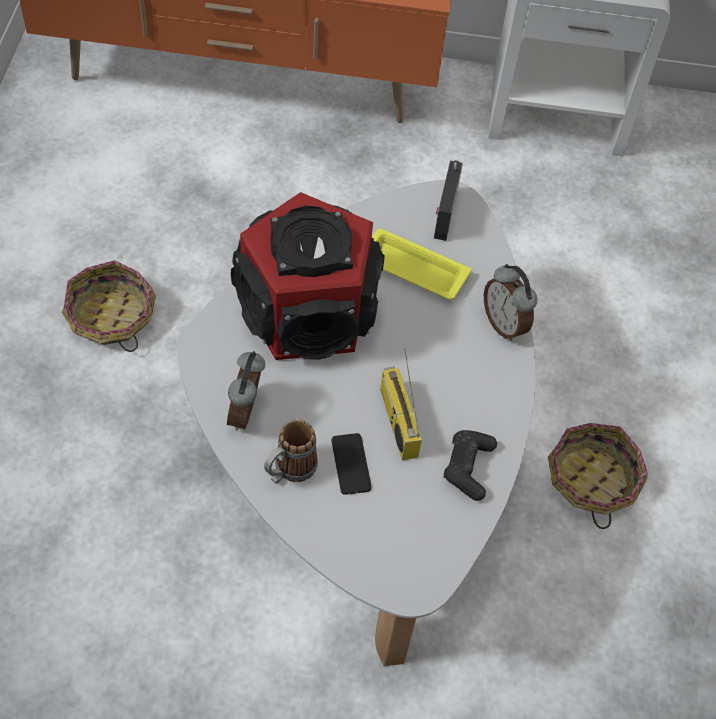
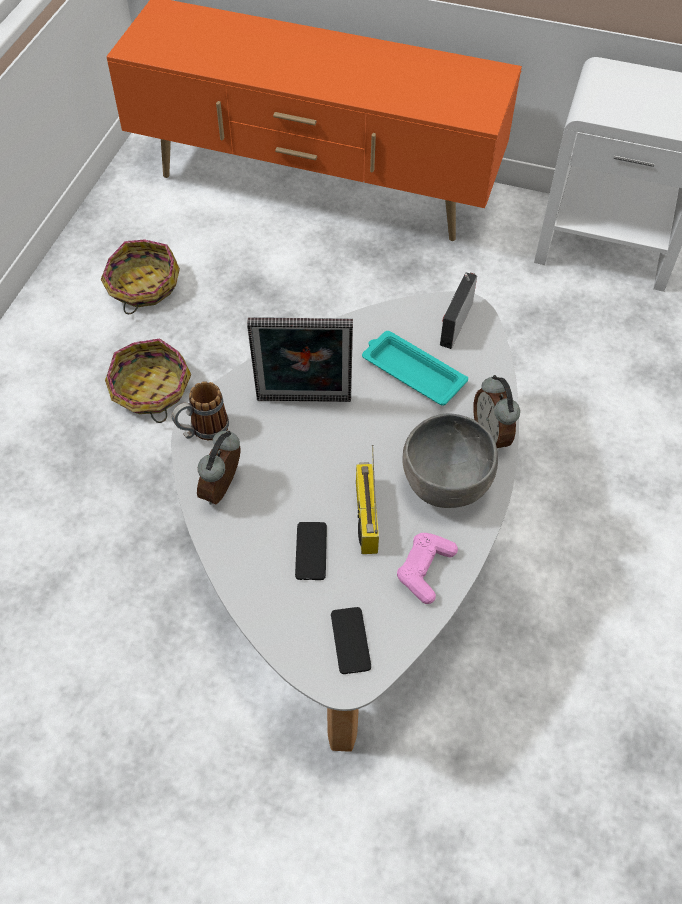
camera: 15 degrees right, 0 degrees up
(289, 471) = (250, 549): mug -> mug (202, 430)
(308, 313) = (303, 403): speaker -> picture frame
(410, 547) = (350, 640): none -> phone
(411, 269) = (411, 372): yellow tray -> turquoise tray
(468, 468) = (425, 570): black game controller -> pink game controller
(470, 381) = (445, 486): none -> grey bowl
(591, 481) = (572, 600): basket -> basket (142, 286)

